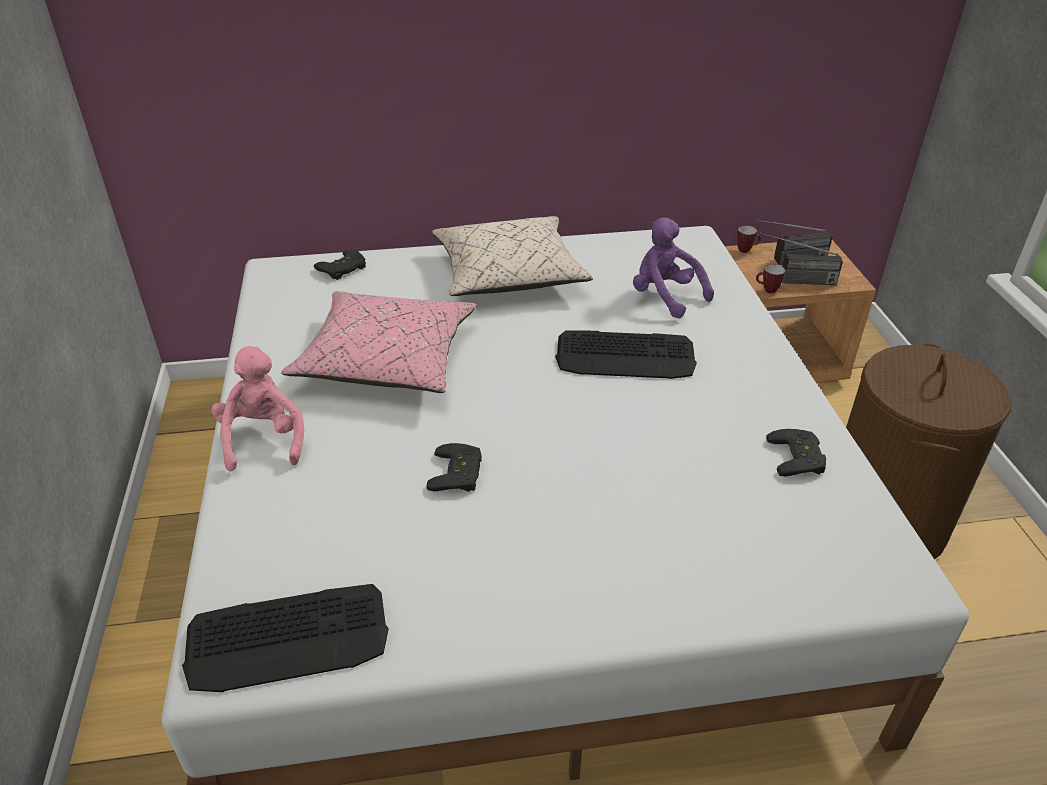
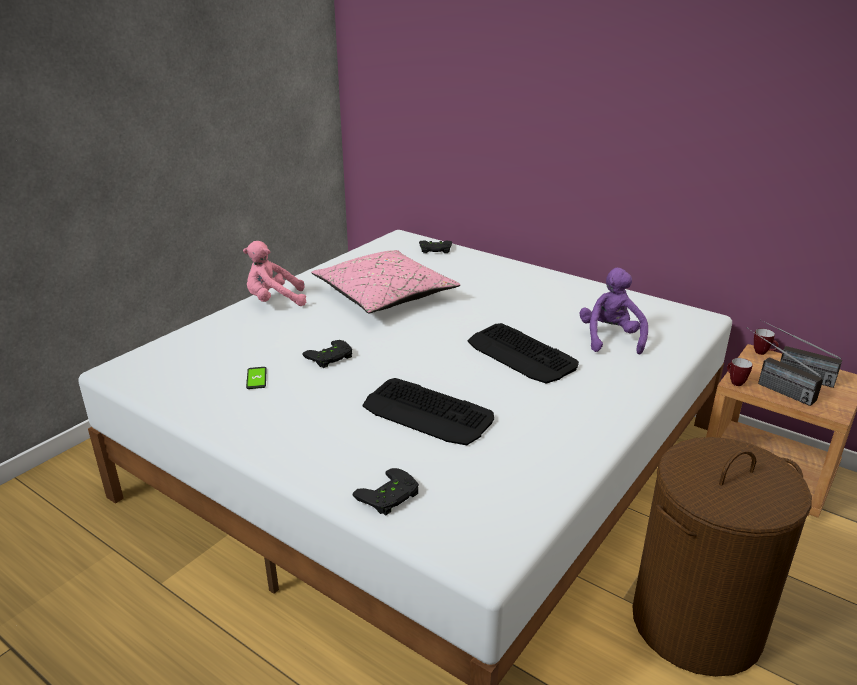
camera: 45 degrees right, 10 degrees down
(264, 439) = (274, 301): pink plush toy -> pink plush toy turned 135 degrees counterclockwise
(288, 638) = (156, 375): keyboard -> keyboard (427, 413)
(424, 554) = (256, 378): none -> phone
(508, 274) = (524, 286): beige pillow -> none
(800, 457) = (538, 458): black game controller -> black game controller (390, 497)

